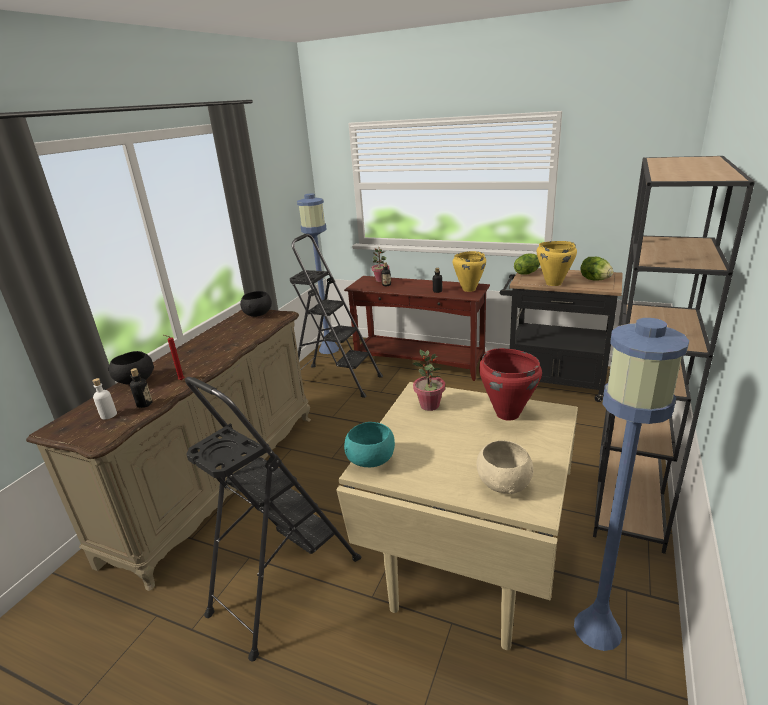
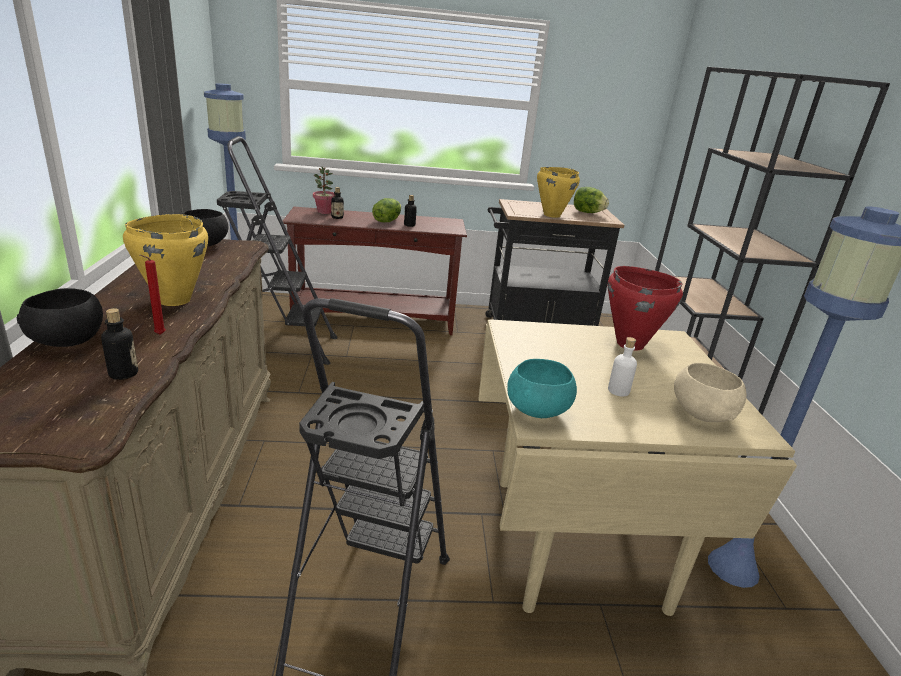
camera: 30 degrees left, 0 degrees up
(108, 415) = (62, 397): white bottle -> white bottle (618, 390)
(429, 405) = (539, 343): potted plant -> none
(468, 289) = (444, 224): yellow cooking pot -> yellow cooking pot (173, 300)
(527, 273) = (513, 204): lettuce -> lettuce (386, 221)

